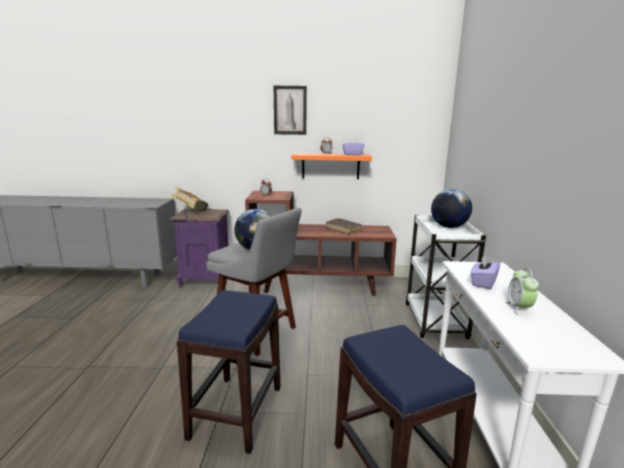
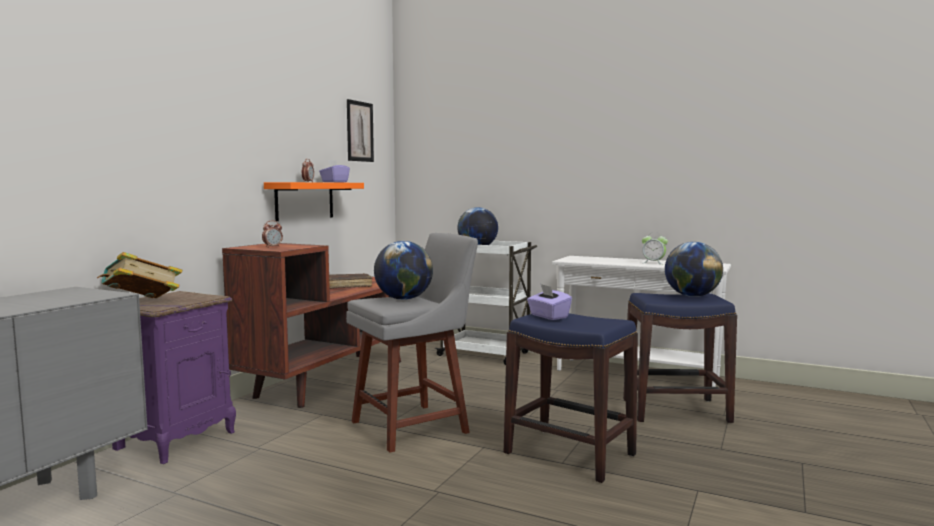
camera: 65 degrees left, 10 degrees down
(290, 110) = (257, 116): picture -> picture (359, 131)
(420, 364) = (692, 296): none -> globe
(483, 282) = (606, 261): purple tissue box -> purple tissue box (548, 316)

